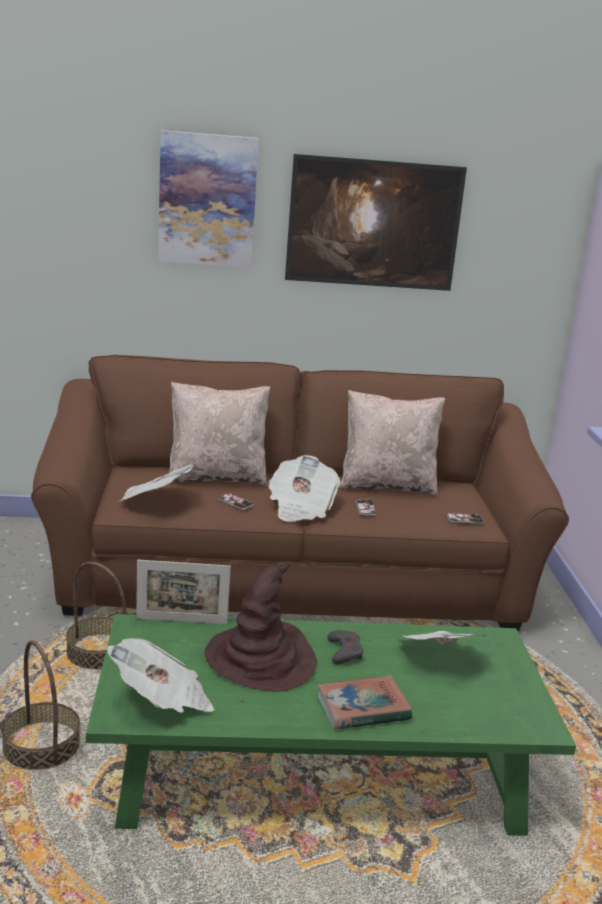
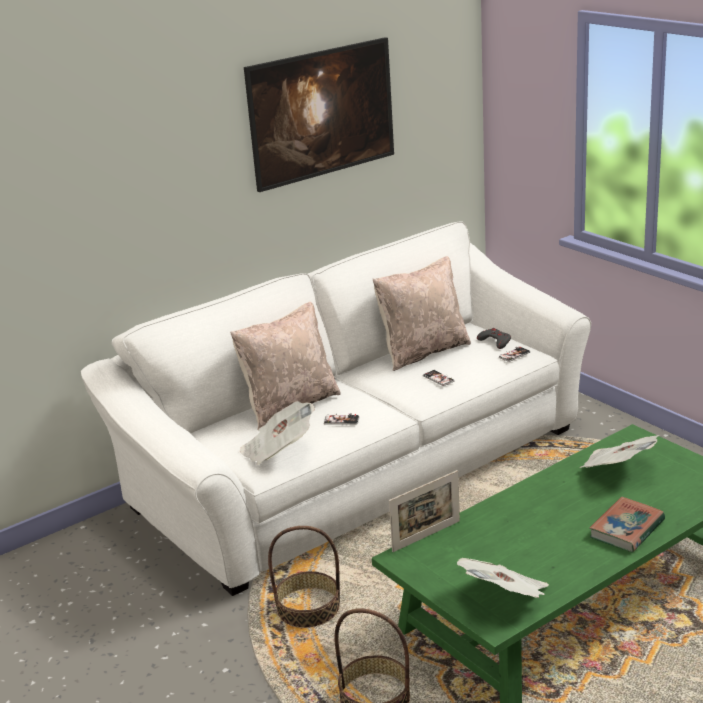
camera: 30 degrees left, 5 degrees up
(207, 200) = (174, 137): picture -> none
(261, 659) = (520, 532): brown hat -> none
(291, 575) = (360, 468): brown sofa -> white sofa
(300, 508) = (391, 401): newspaper -> none
(344, 651) = (560, 497): grey game controller -> grey game controller (495, 341)

